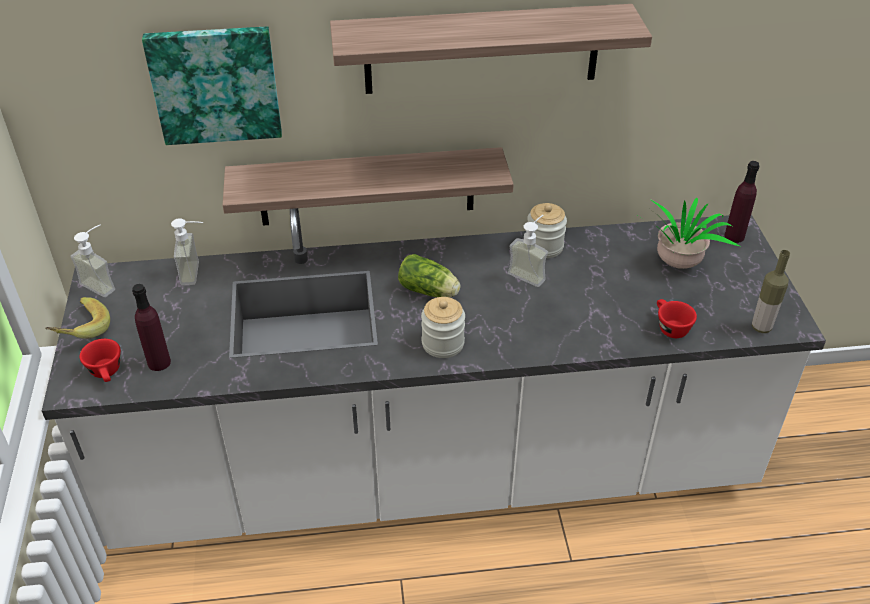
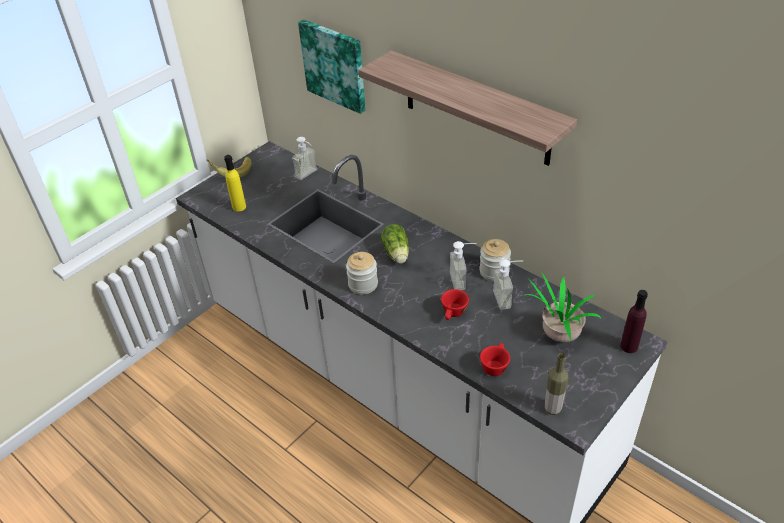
camera: 50 degrees right, 0 degrees up
(103, 283) = (268, 156): soap dispenser -> soap dispenser (507, 298)
(107, 373) = (216, 198): red cup -> red cup (453, 314)
(159, 362) = (239, 207): purple bottle -> yellow bottle
(367, 187) = (409, 171): shelf -> none

